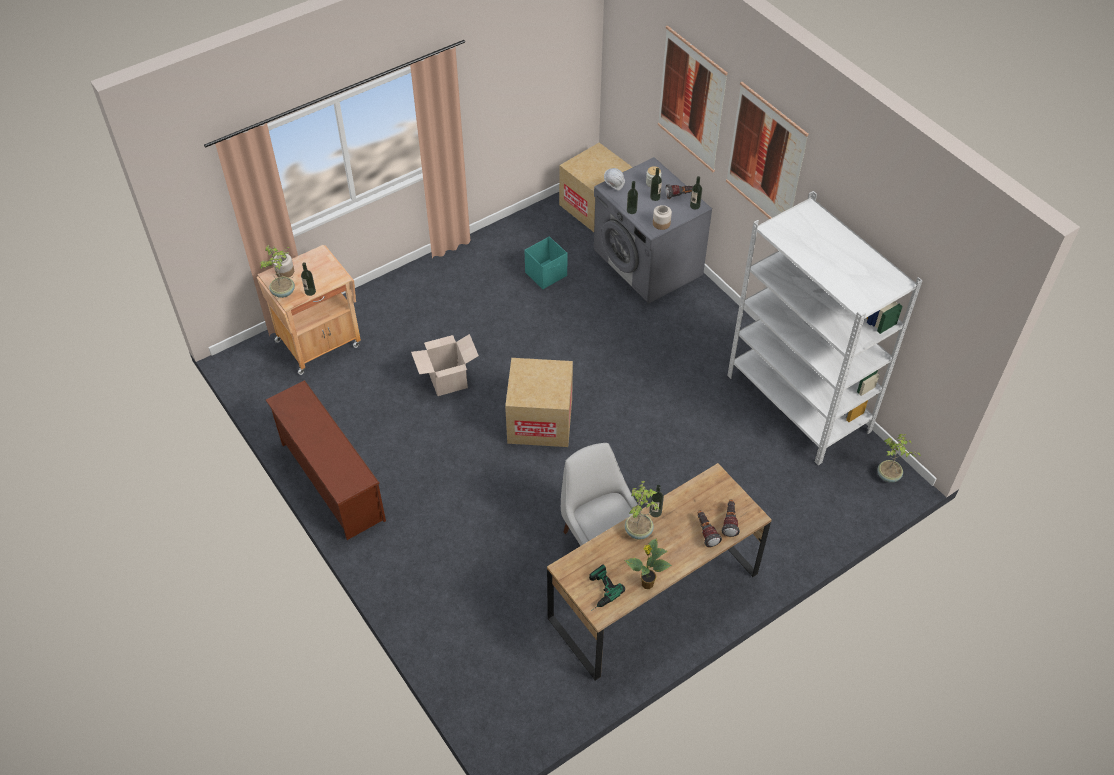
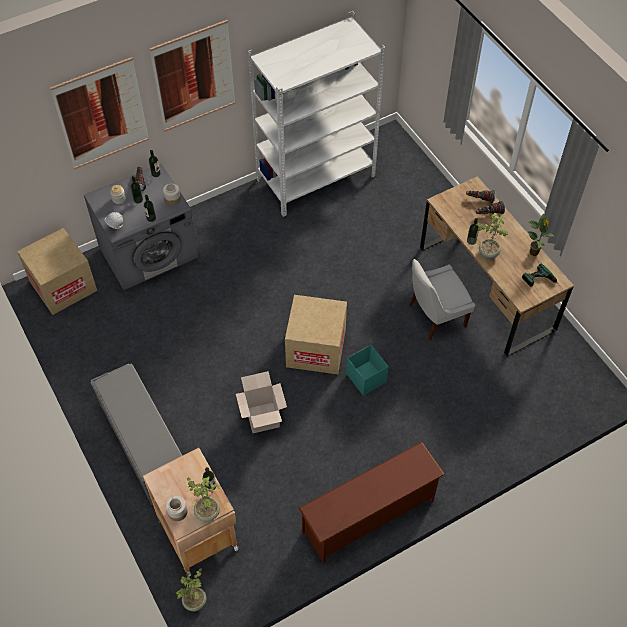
camera: 85 degrees left, 5 degrees up
(414, 292) = (144, 444): none -> grey bench
(546, 274) = (143, 331): turquoise storage box -> turquoise storage box (366, 377)
(888, 476) = (387, 139): potted plant -> potted plant (195, 601)

